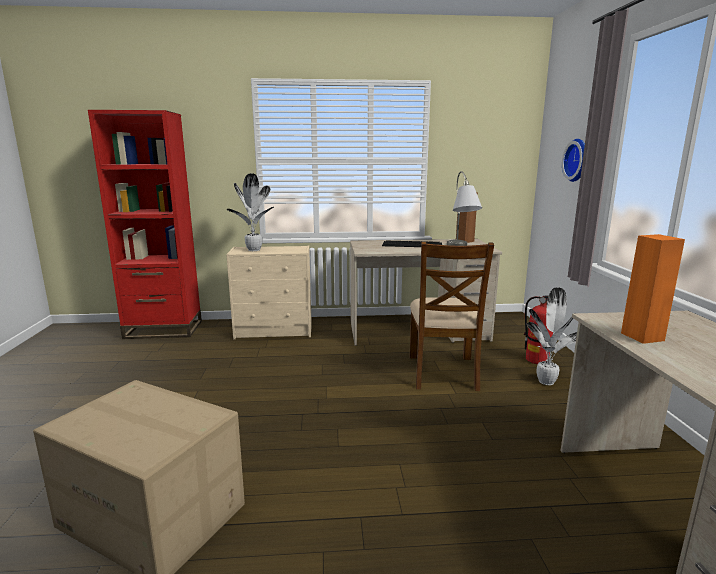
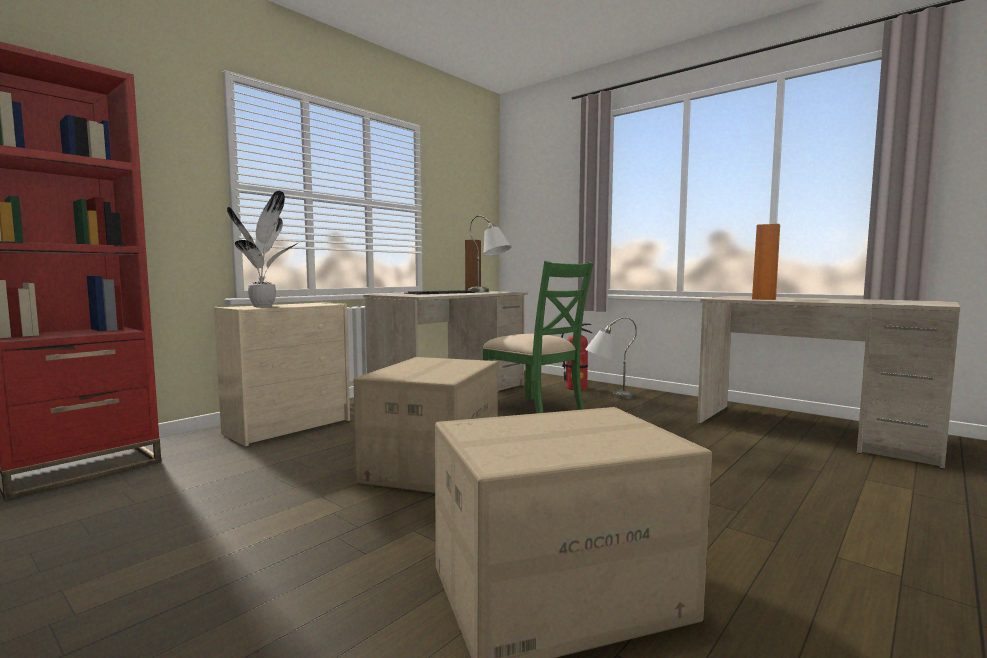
camera: 45 degrees left, 10 degrees down
(279, 393) = (432, 464): none -> cardboard box
(443, 372) = (535, 410): brown chair -> green chair
(546, 381) = (608, 396): potted plant -> grey table lamp
(578, 160) = (560, 211): wall clock -> none

